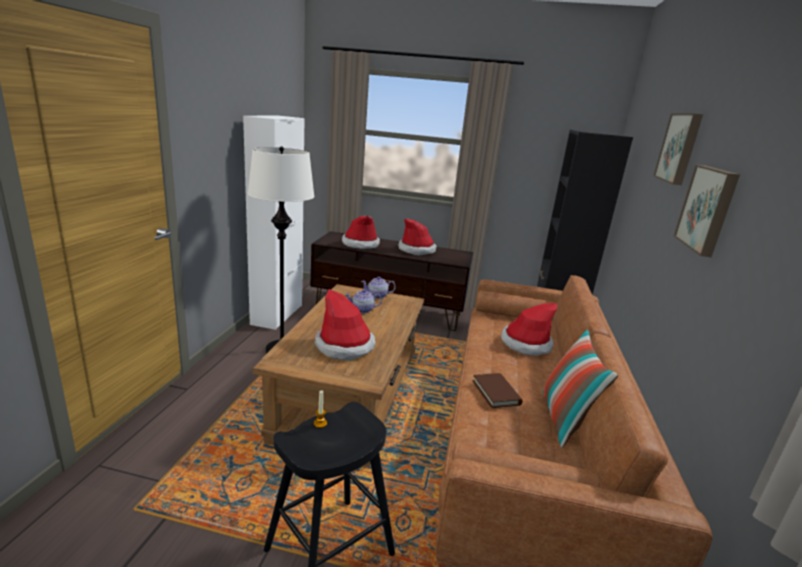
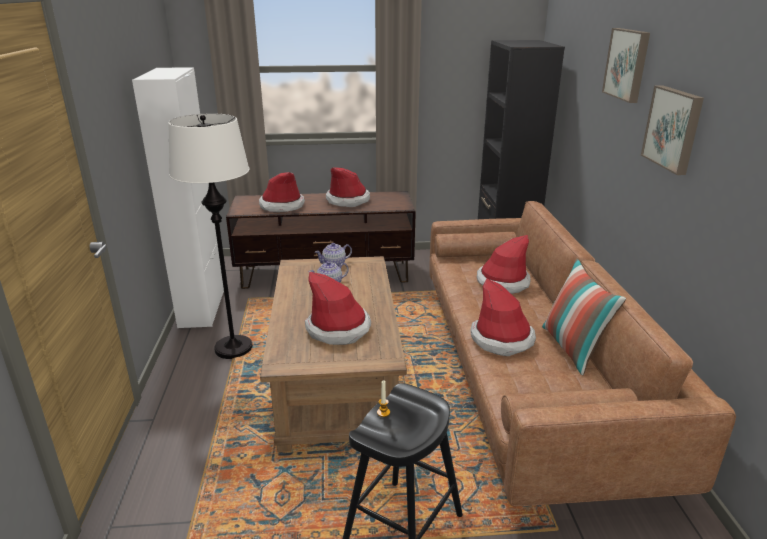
camera: 15 degrees left, 5 degrees up
(496, 393) = (502, 339): brown book -> hat

